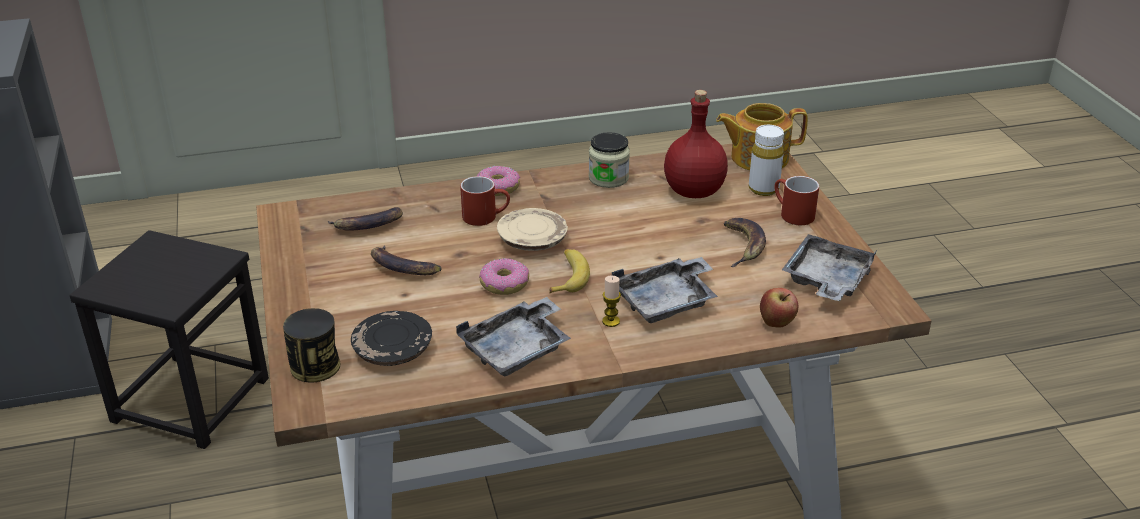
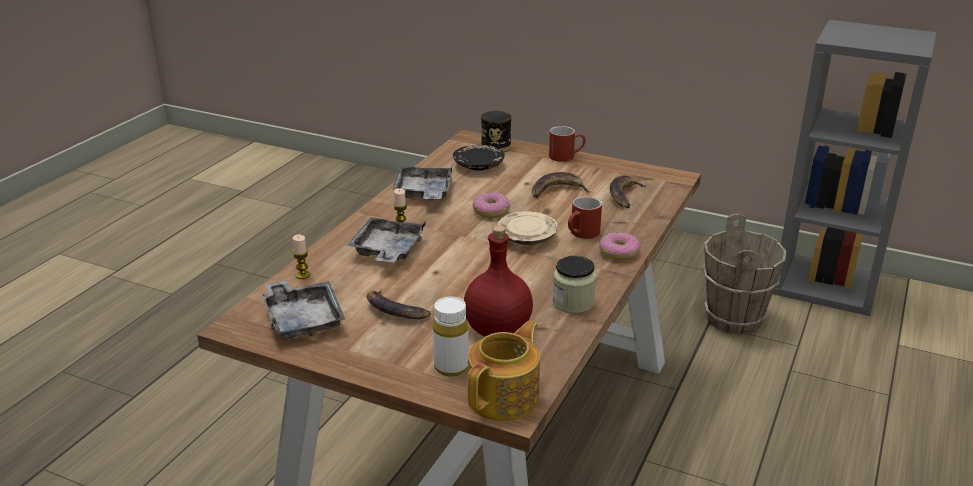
camera: 130 degrees right, 5 degrees down
(190, 399) = (734, 319): black stool -> brown bucket
(568, 276) = (466, 232): banana -> none
(777, 323) = (303, 275): apple -> candle
(791, 214) = (396, 357): red mug -> red mug (566, 156)

